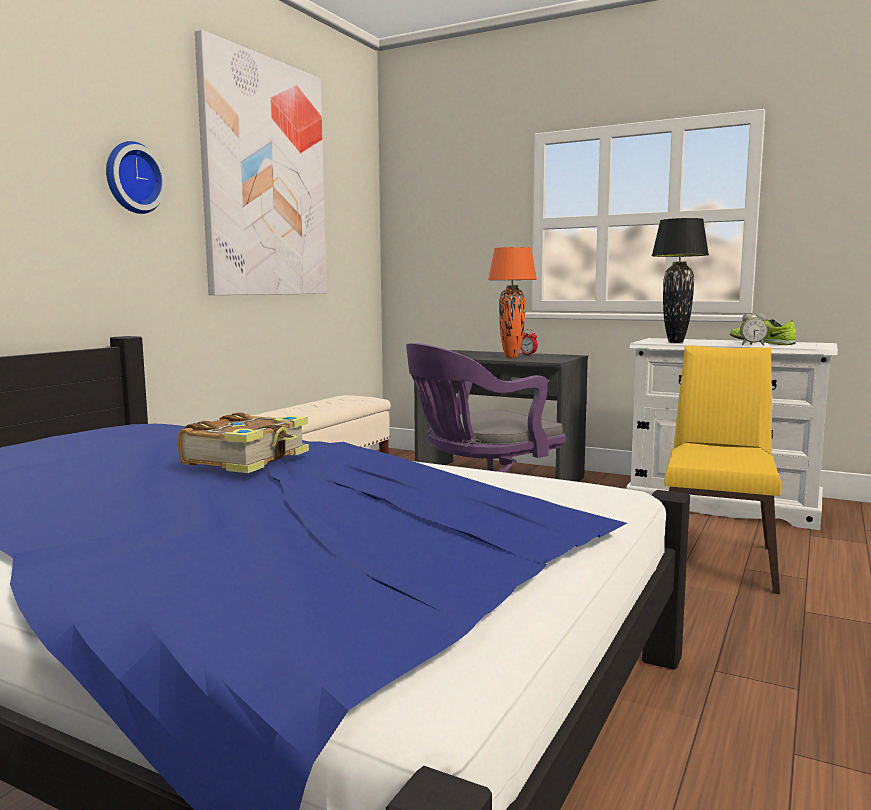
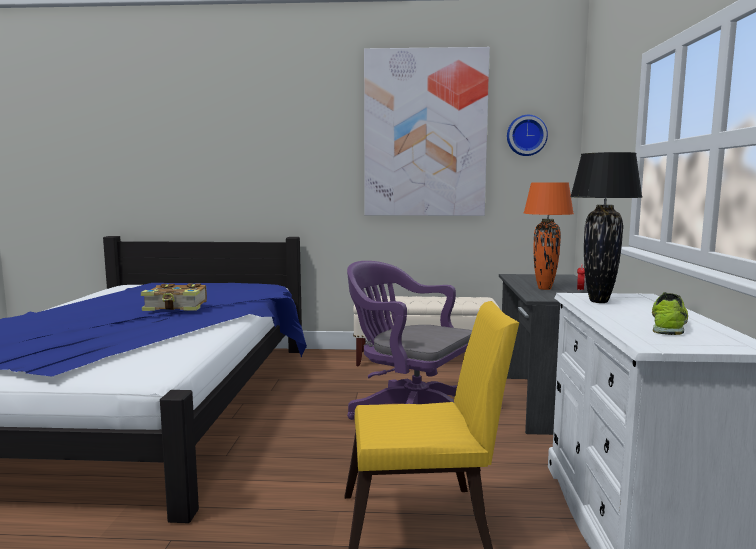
camera: 65 degrees right, 0 degrees up
(132, 178) = (311, 148): wall clock -> wall clock (526, 135)
(752, 345) = (622, 322): alarm clock -> none

